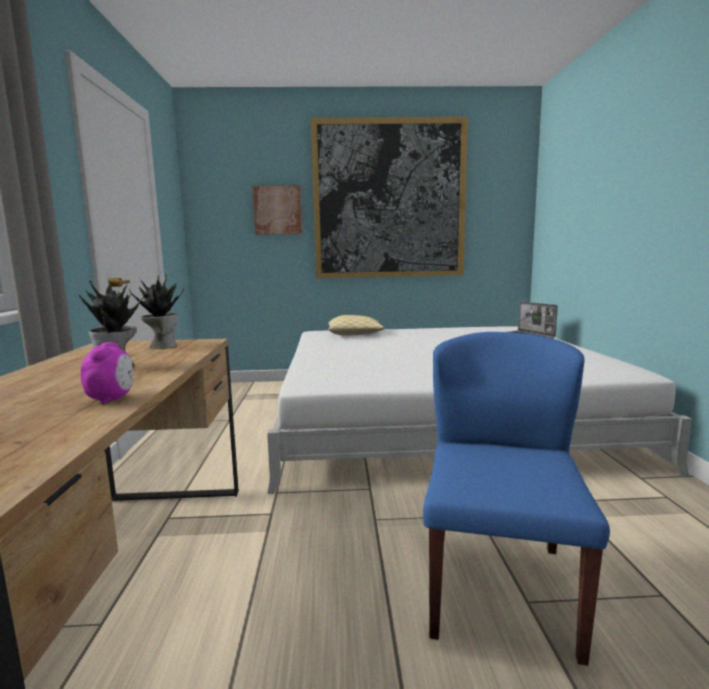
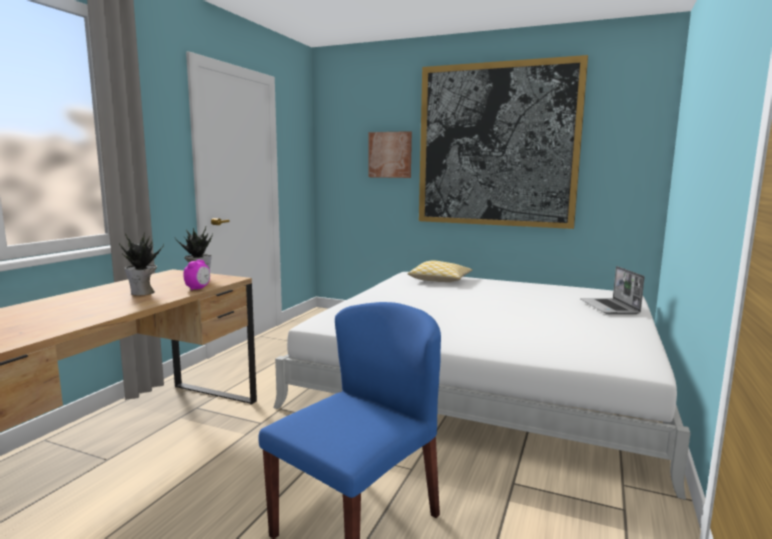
camera: 25 degrees right, 0 degrees up
(112, 399) = (97, 315): alarm clock -> alarm clock (198, 288)

